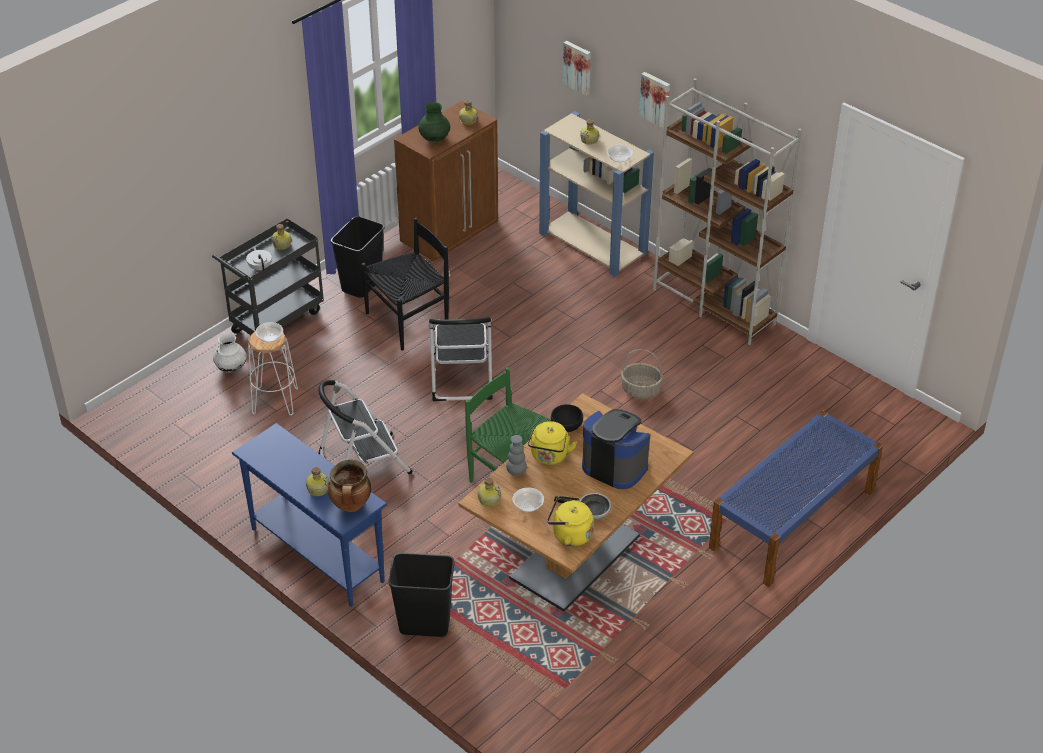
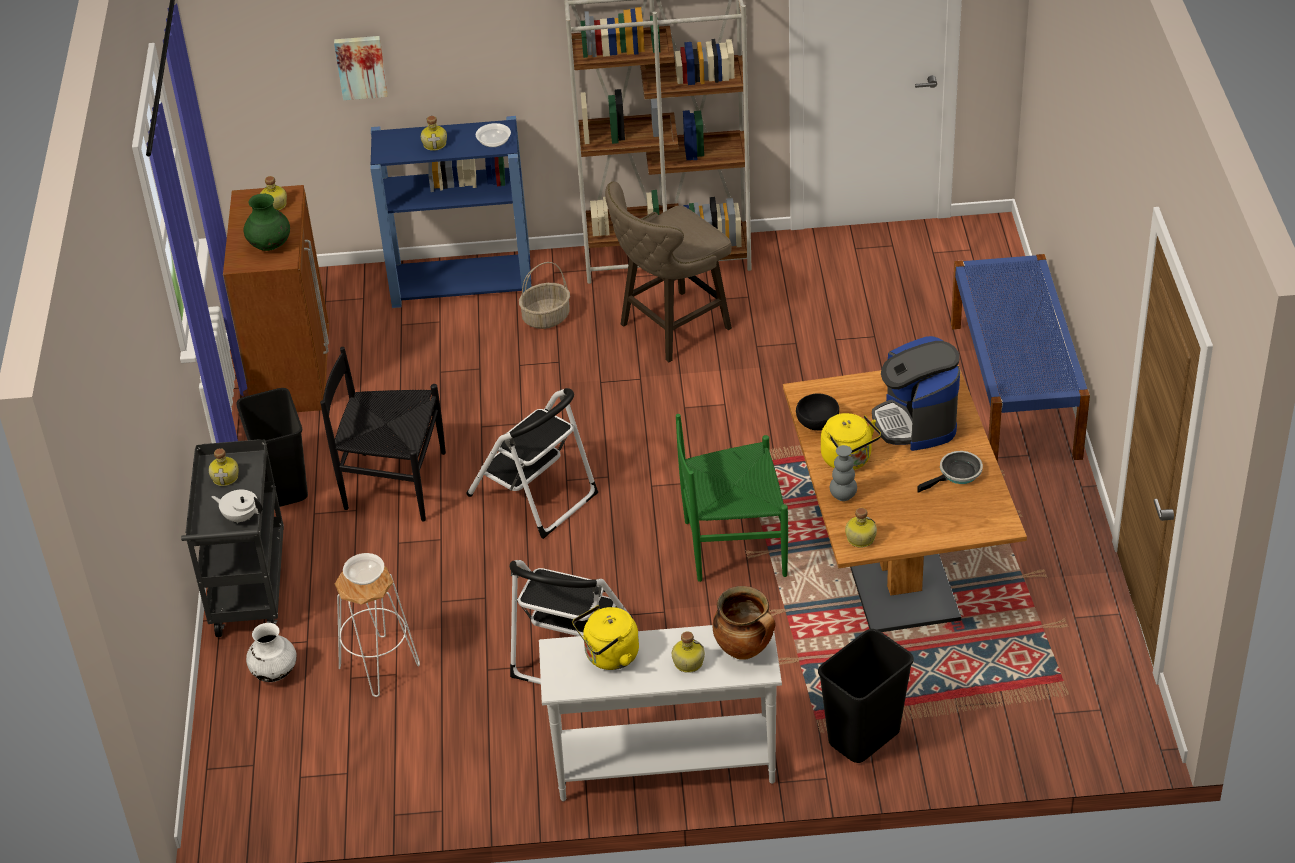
camera: 45 degrees left, 0 degrees up
(315, 555) = (664, 769): blue console table -> white console table
(409, 321) = (393, 484): black chair -> black chair turned 90 degrees counterclockwise
(528, 505) = (901, 515): bowl -> none
(569, 535) = (976, 509): yellow kettle -> yellow kettle (609, 657)
(593, 244) = (462, 281): beige bookcase -> blue bookcase
(615, 466) = (915, 422): coffee machine -> coffee machine turned 90 degrees counterclockwise
(640, 390) = (720, 380): basket -> basket (546, 318)
(656, 99) = (501, 46): picture -> none
(658, 344) = (671, 328): none -> beige stool

